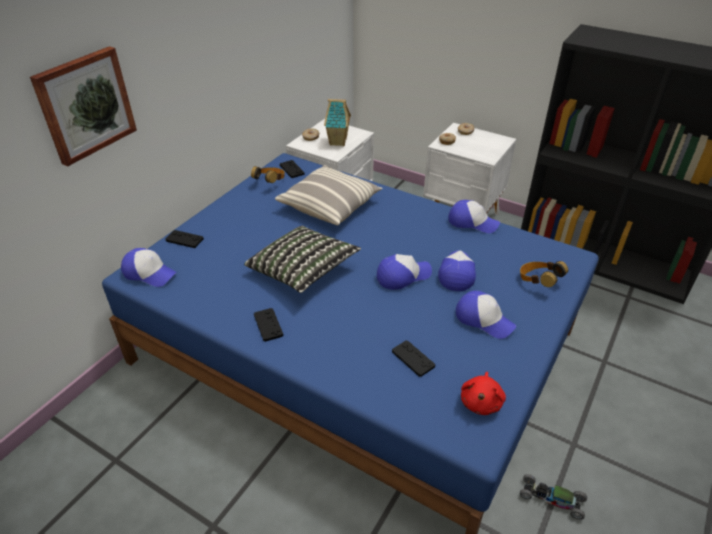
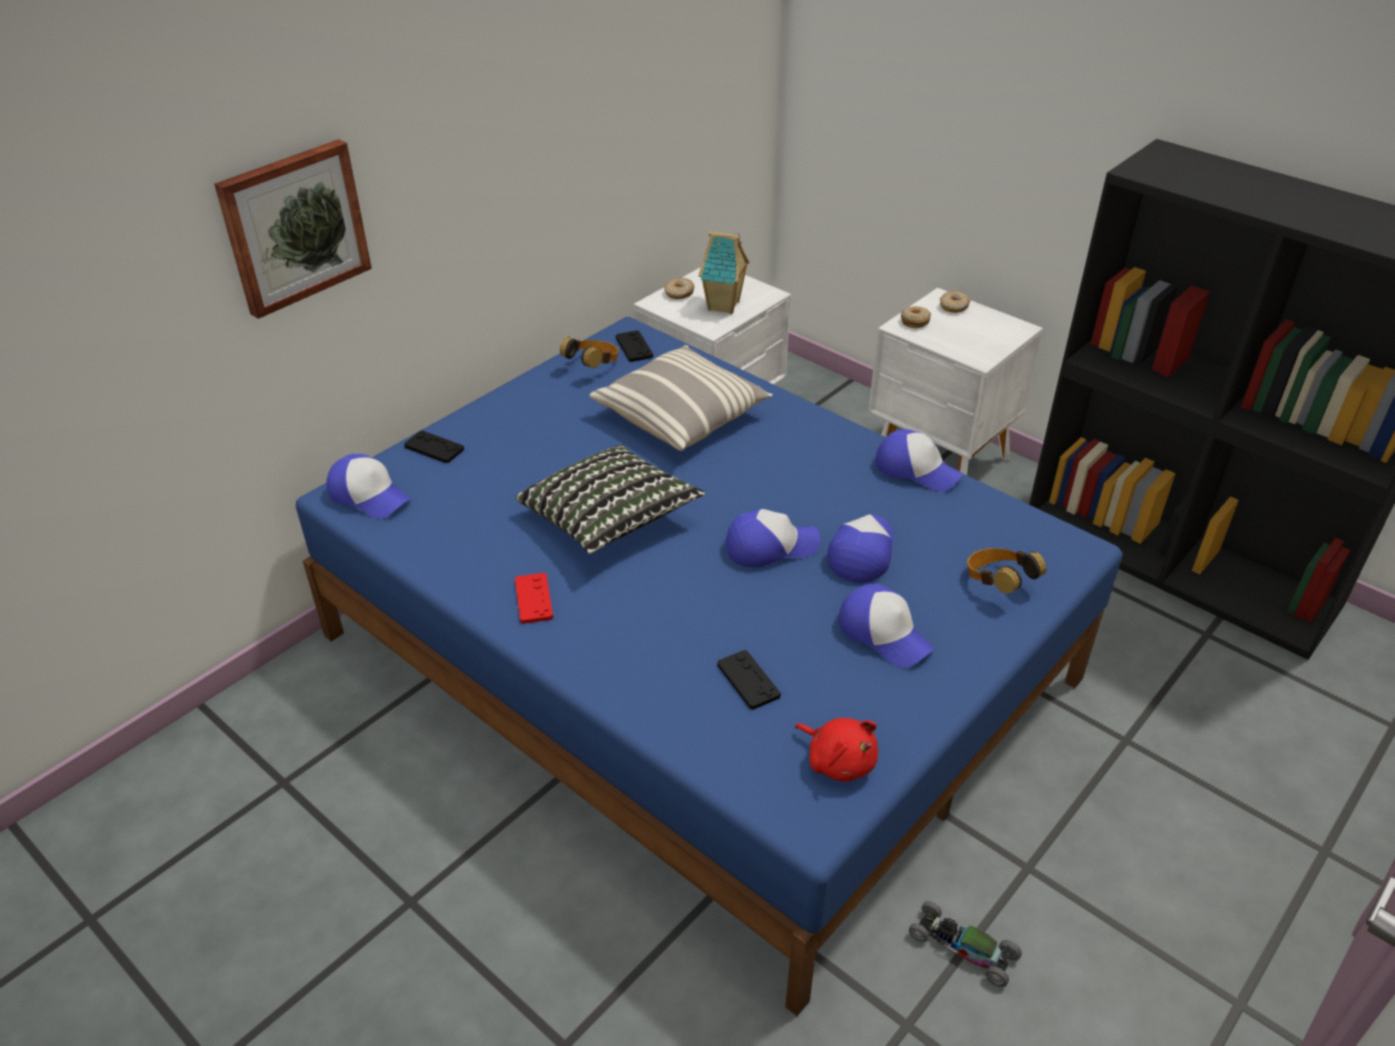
camera: 10 degrees right, 0 degrees up
(268, 325) = (533, 599): black game controller -> red game controller
(481, 401) = (838, 760): red plush toy -> red plush toy turned 75 degrees counterclockwise

